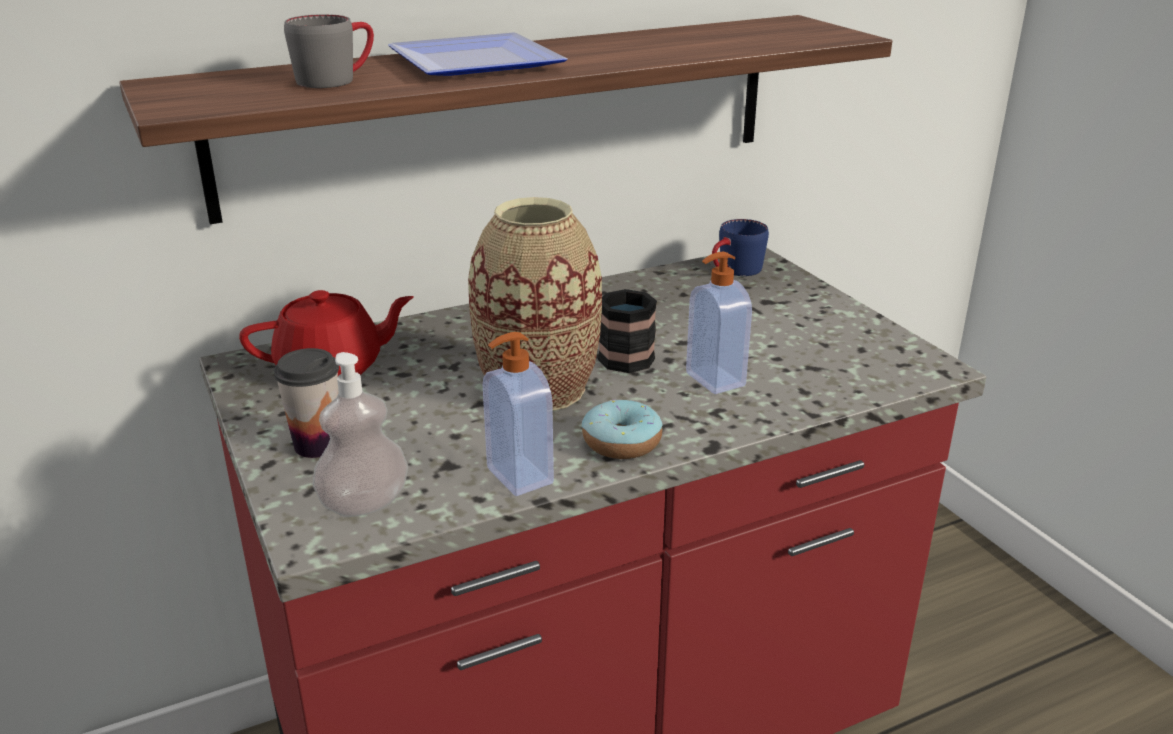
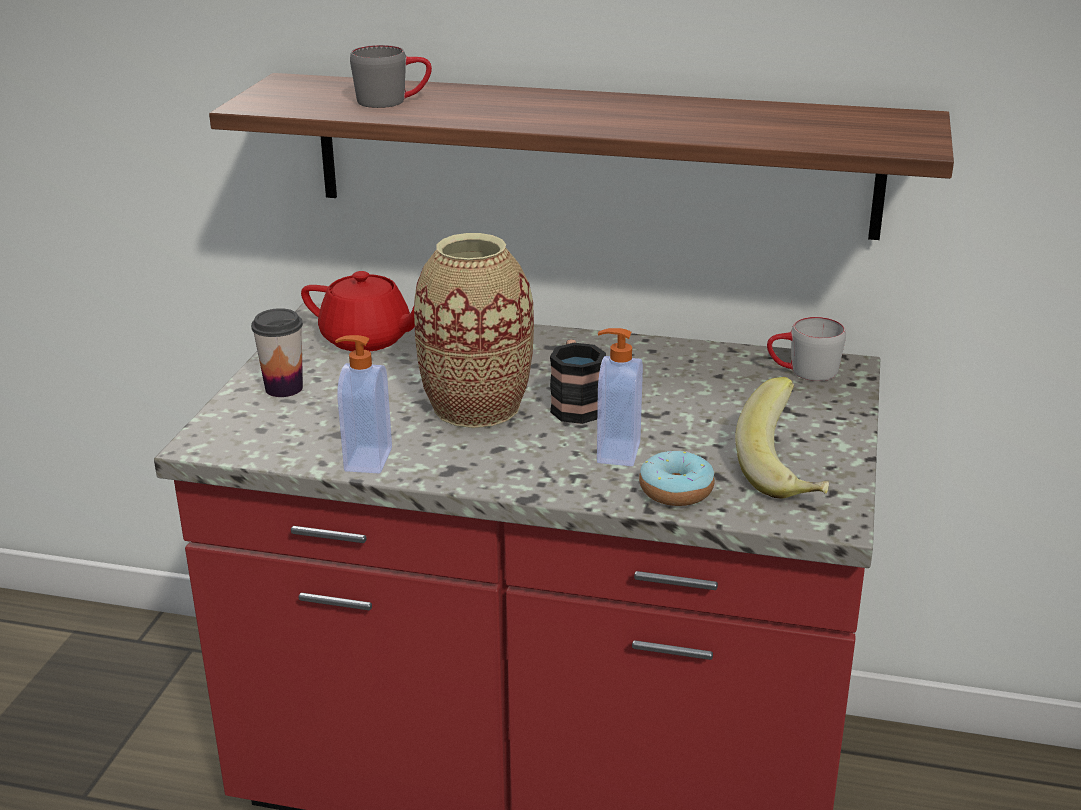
camera: 40 degrees right, 0 degrees up
(364, 503) = (255, 436): soap dispenser -> none
(482, 63) = (521, 108): plate -> none
(621, 442) = (469, 467): donut -> donut (676, 491)
(734, 271) = (803, 371): blue mug -> grey mug
(851, 346) = (788, 473): none -> banana

